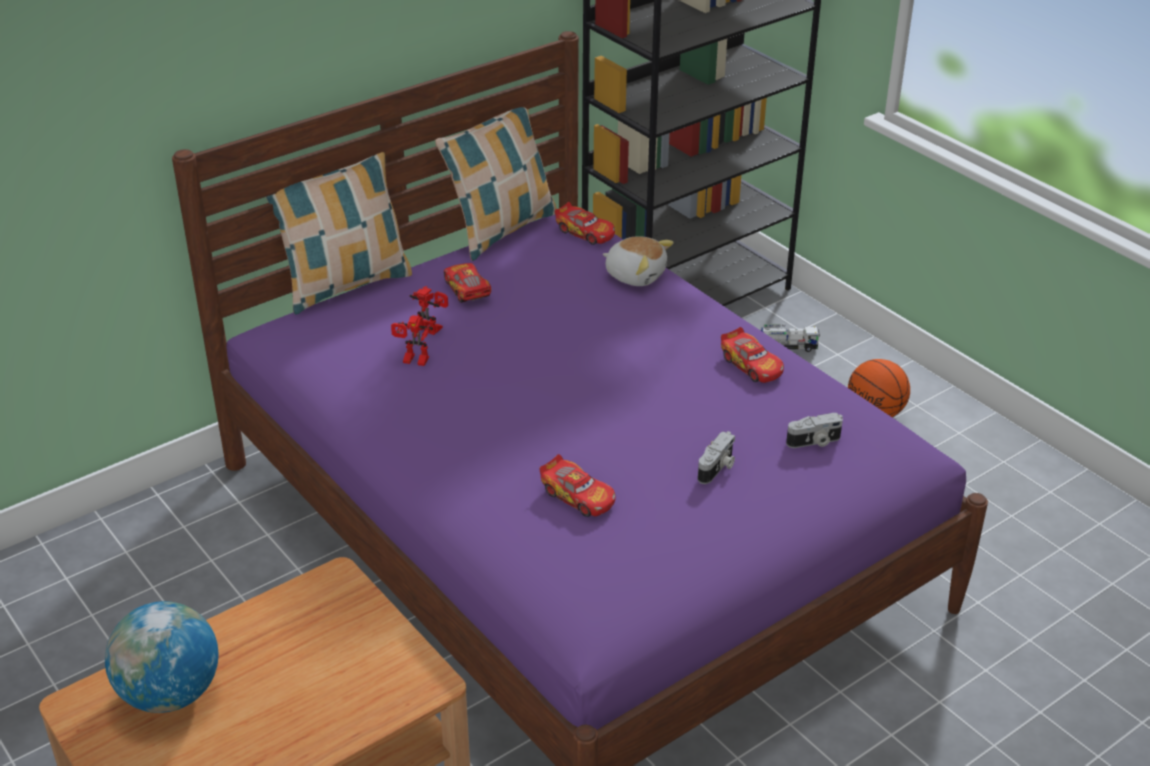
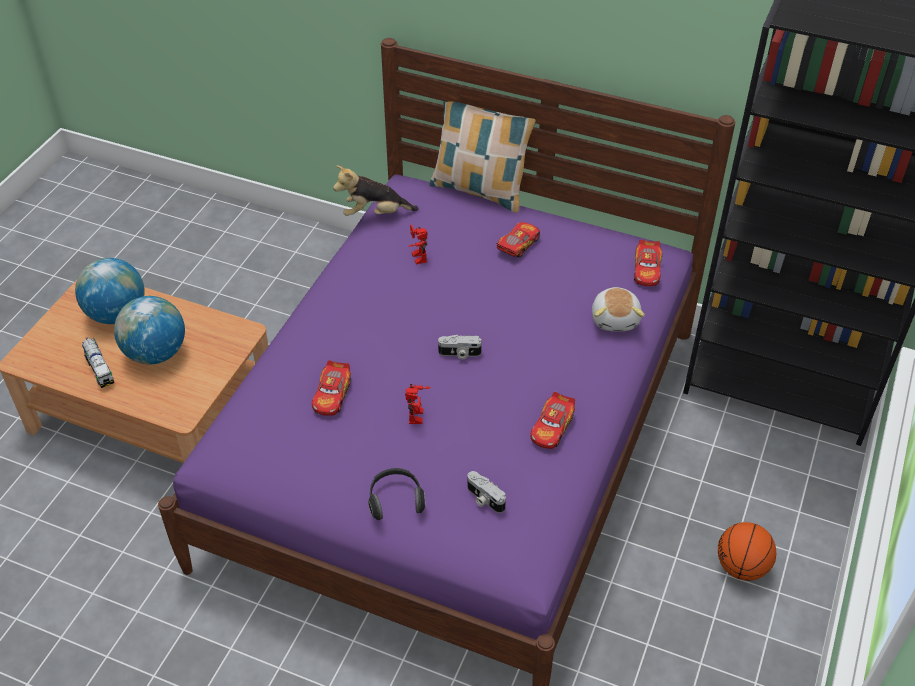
camera: 60 degrees right, 10 degrees up
(290, 675) = (156, 353): none -> globe
(301, 367) = (375, 214): none -> plush toy
(432, 327) = (461, 248): toy robot -> toy robot (418, 417)
(501, 230) = (611, 228): pillow -> none
(717, 468) = (412, 455): camera -> camera (459, 354)
(771, 503) = (395, 500): none -> headphones
(787, 347) = (777, 475): toy truck -> toy truck (99, 369)

